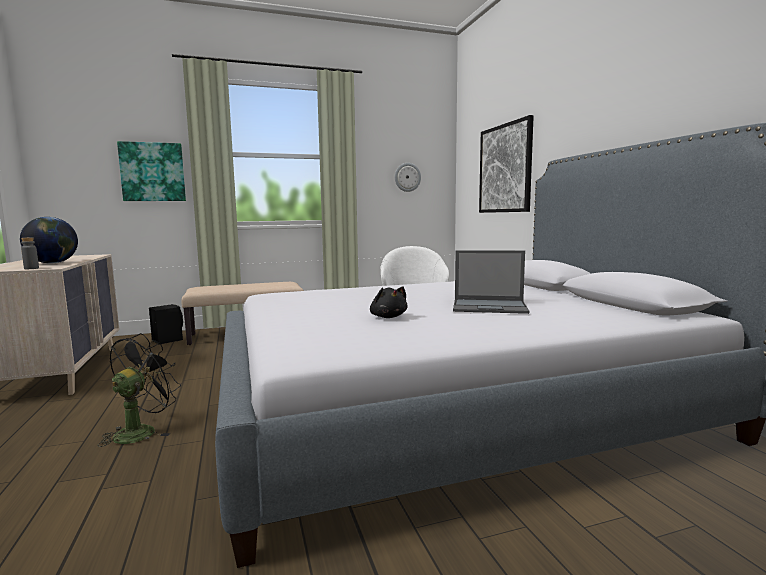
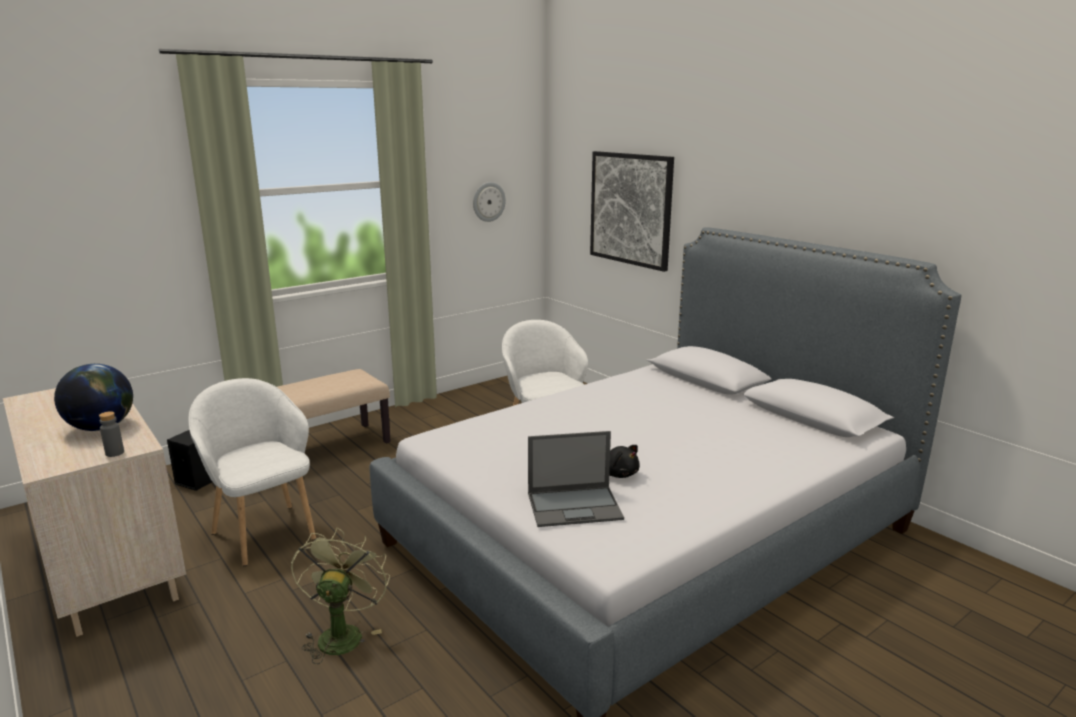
camera: 20 degrees left, 10 degrees up
(141, 431) = (341, 633): black fan -> green fan
(153, 172) = (136, 232): picture -> none
(169, 368) = (264, 533): none -> white armchair
(490, 307) = (697, 440): laptop -> laptop (575, 506)

